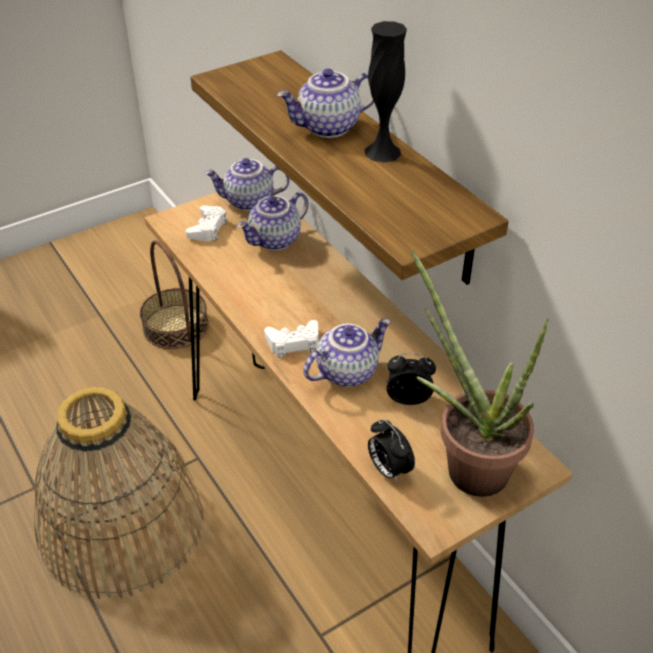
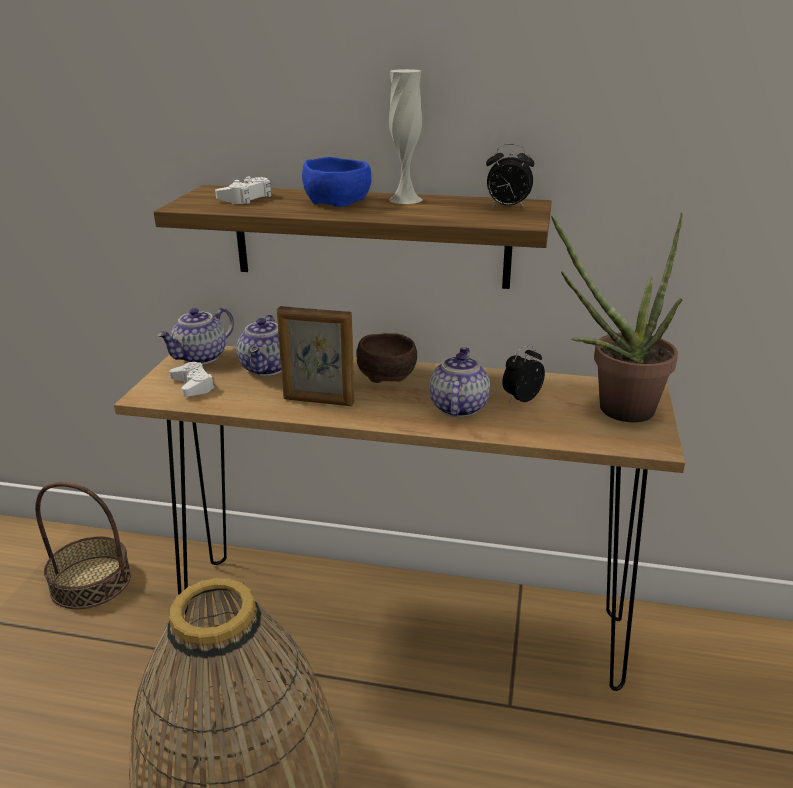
camera: 45 degrees left, 15 degrees down
(262, 297) = (318, 401): none -> picture frame
(294, 343) = (392, 412): white game controller -> white game controller (246, 198)
(328, 128) = (339, 201): teapot -> blue bowl
(349, 301) = (388, 373): none -> brown bowl
(382, 152) = (405, 199): black vase -> white vase
(388, 469) = (580, 438): alarm clock -> alarm clock (507, 207)

